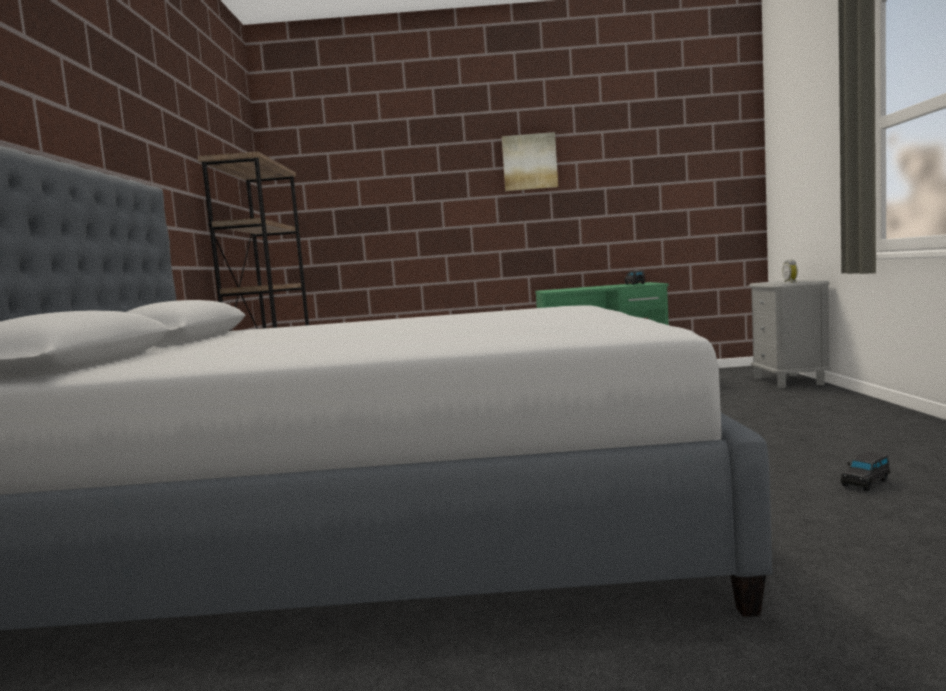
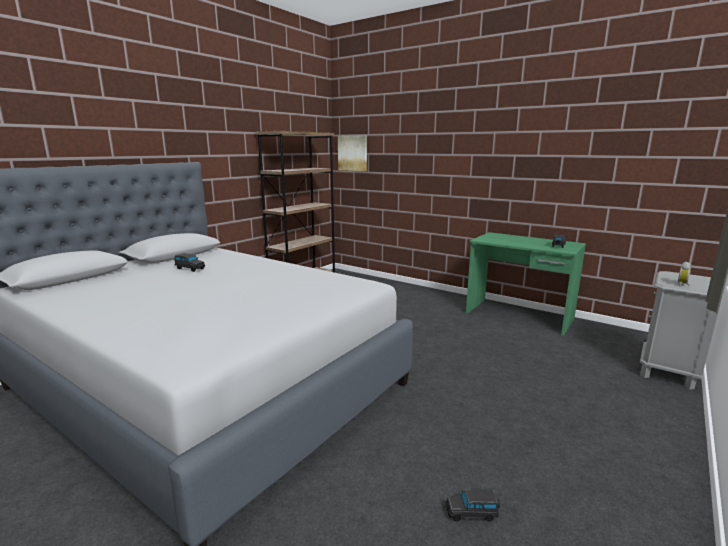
camera: 35 degrees right, 10 degrees up
(278, 334) = (189, 268): none -> black toy car
(529, 162) = (501, 129): picture -> picture (353, 153)

